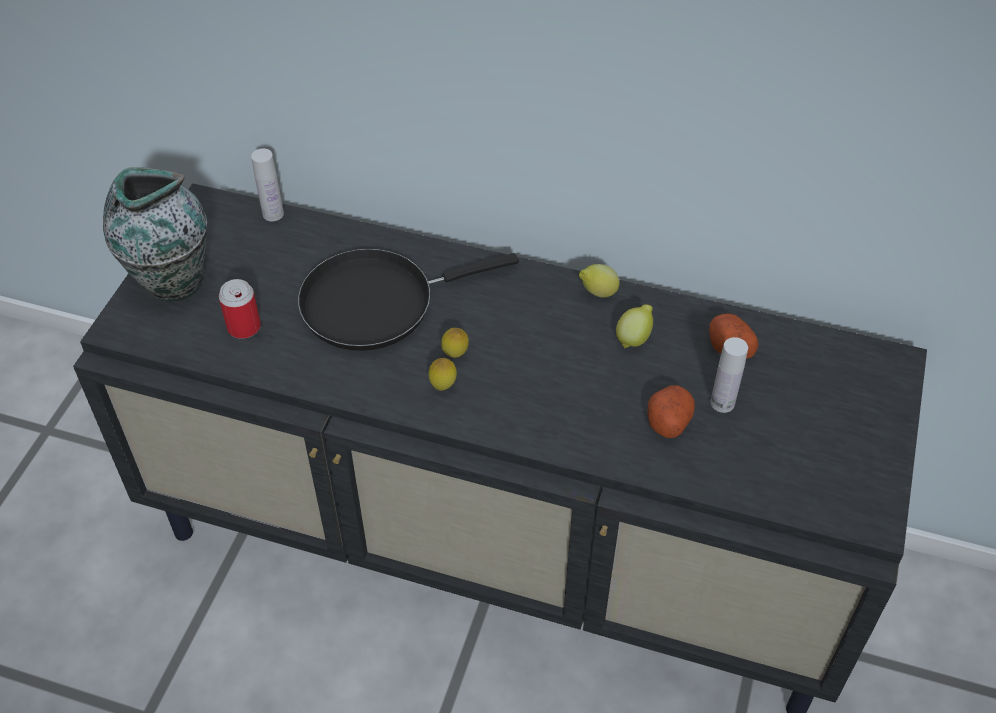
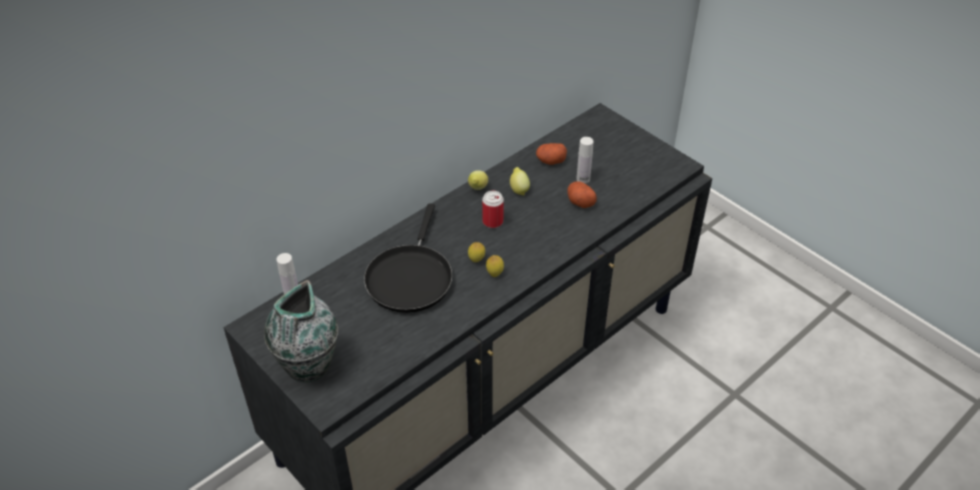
camera: 60 degrees left, 5 degrees down
(244, 327) = (379, 344): can -> can (492, 221)

